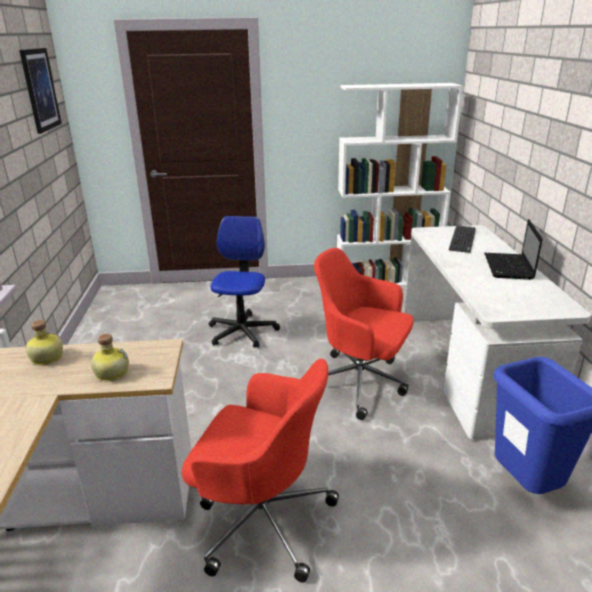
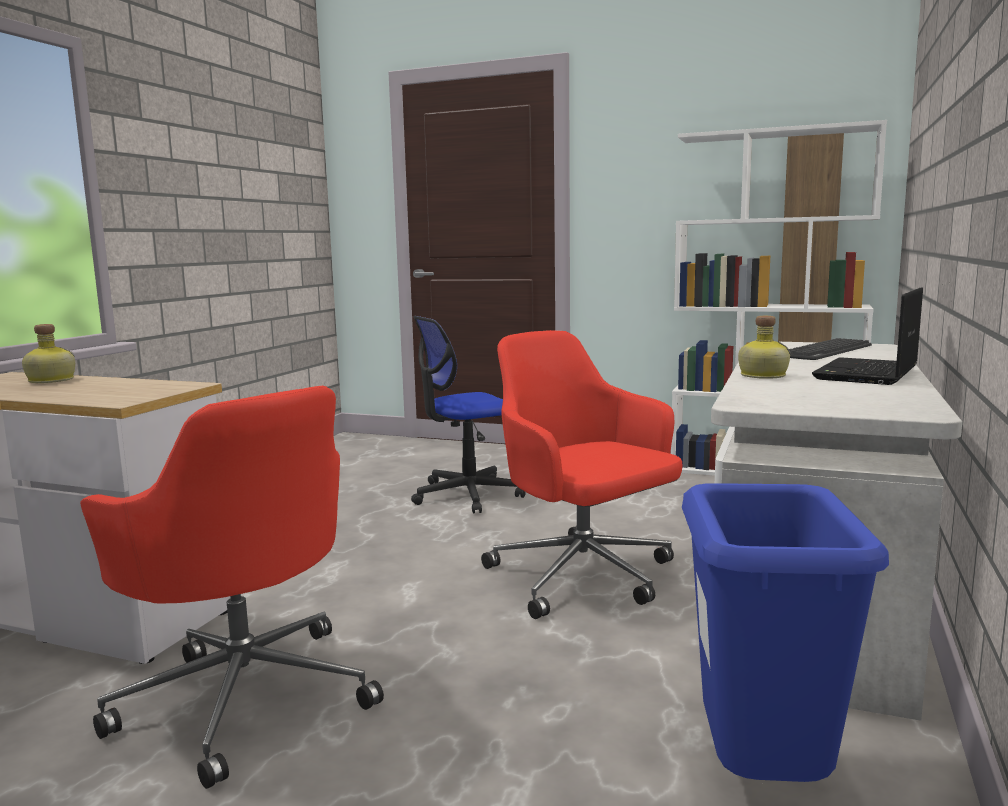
camera: 25 degrees right, 15 degrees down
(40, 89) = (275, 146): picture -> none
(111, 373) = (85, 393): bottle -> bottle (761, 375)
(242, 332) = (467, 495): office chair -> office chair turned 150 degrees counterclockwise

